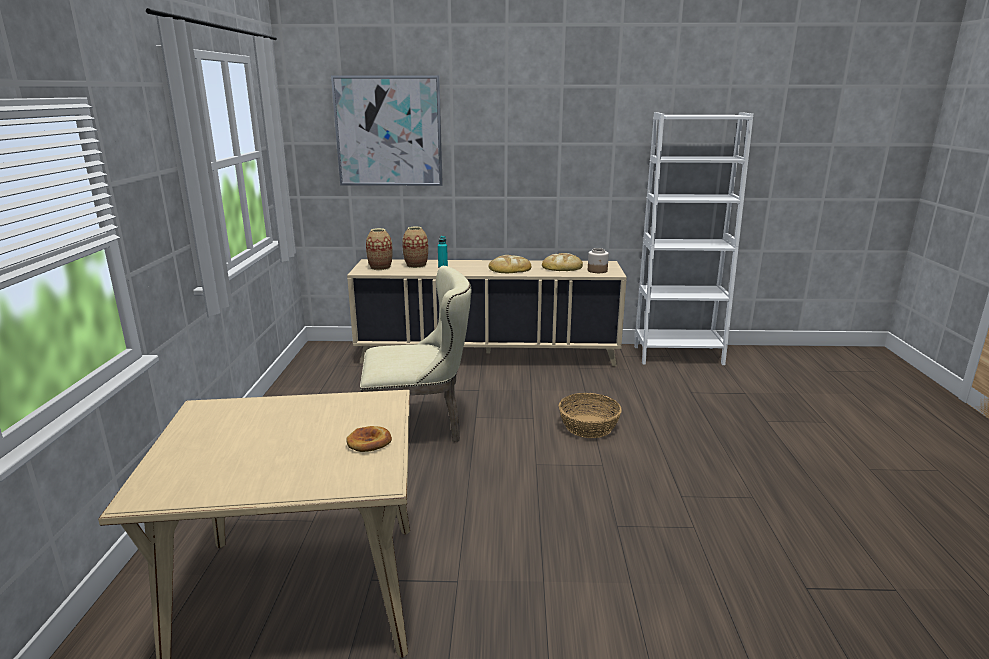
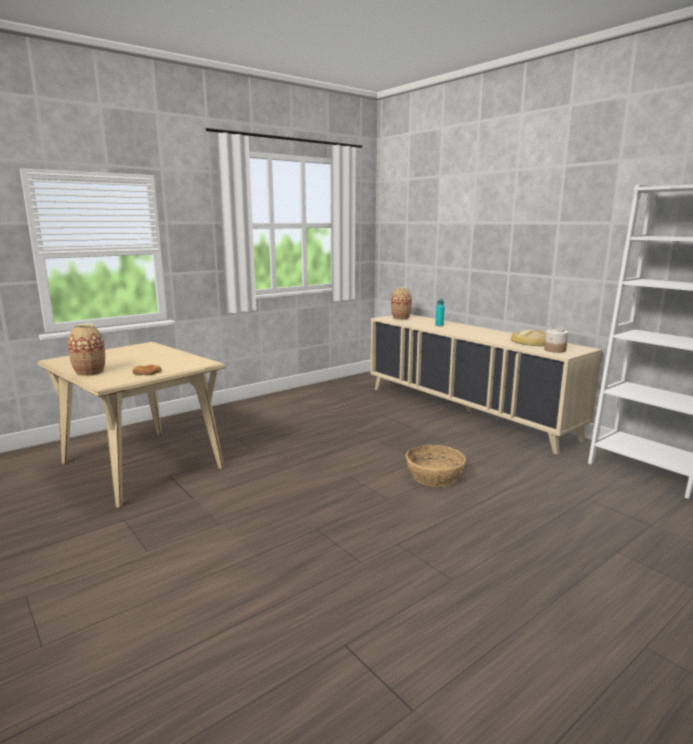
camera: 50 degrees right, 5 degrees down
(388, 131) = (431, 213): picture -> none
(416, 265) = (426, 321): vase -> vase (90, 373)
(420, 427) = (332, 430): beige chair -> none
(509, 268) = (484, 335): bread -> none

